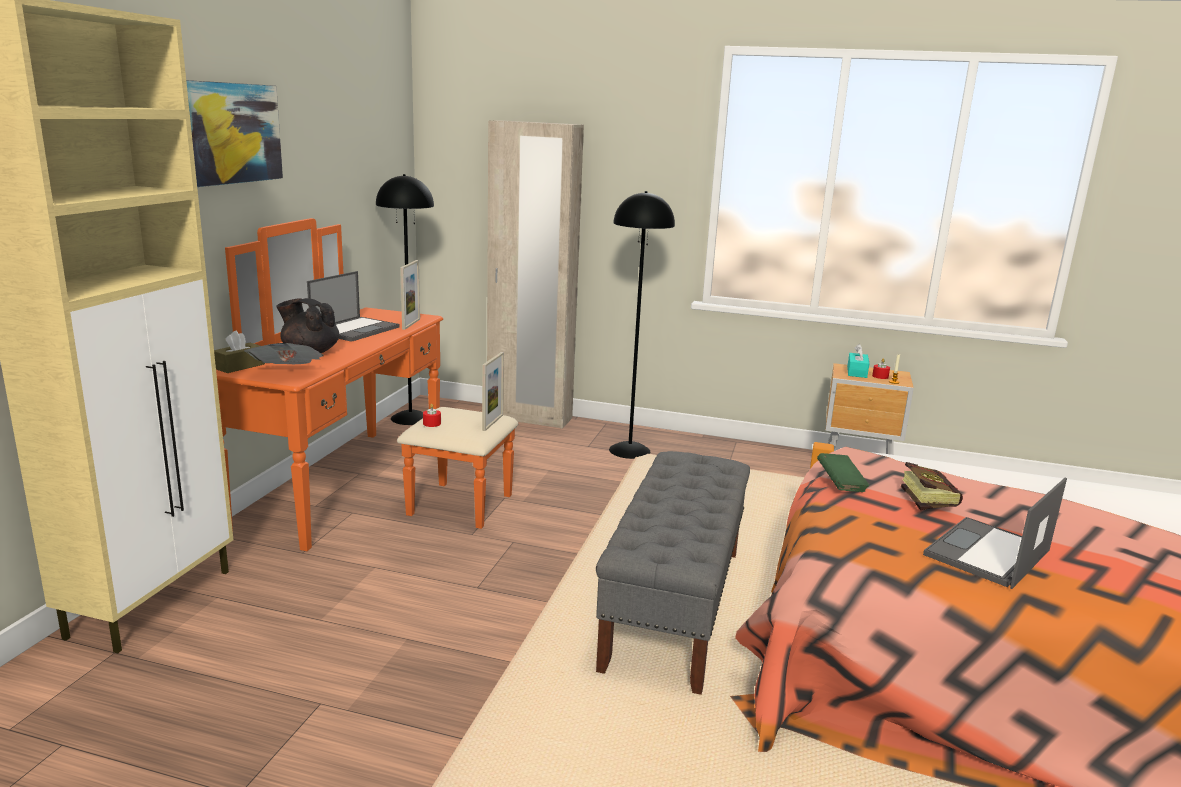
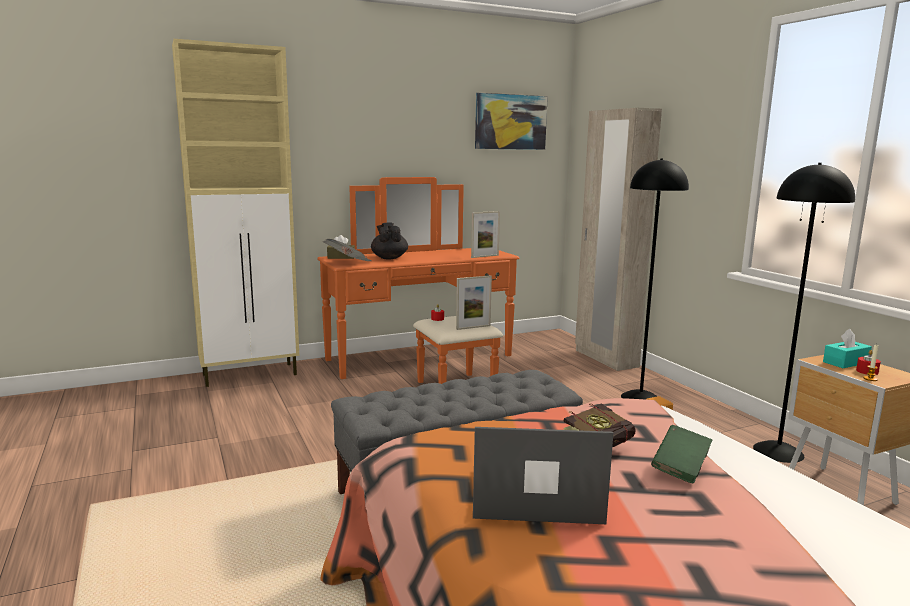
camera: 50 degrees right, 5 degrees down
(229, 133) = (368, 118): picture -> picture (510, 122)
(355, 329) = (445, 254): laptop -> none
(410, 418) = (526, 338): black floor lamp -> black floor lamp (778, 451)
(840, 484) = (559, 413): green book -> green book (680, 468)

